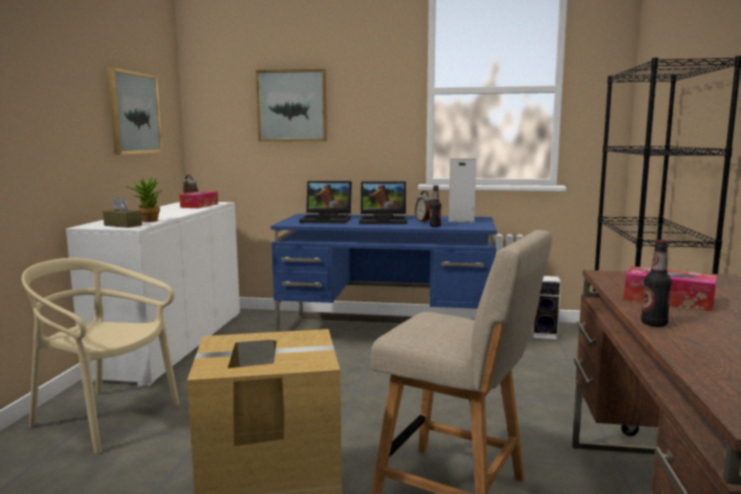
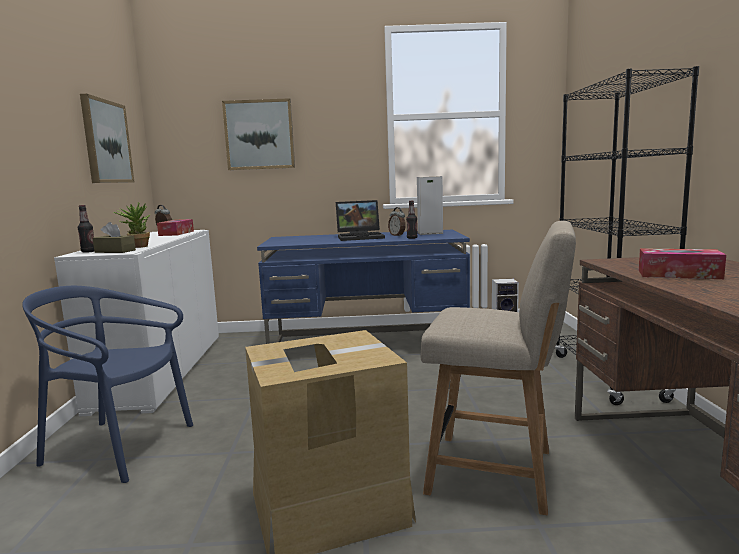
camera: 10 degrees left, 0 degrees up
(104, 418) = (118, 447): beige chair -> blue chair
(328, 219) = (307, 239): laptop -> none
(654, 324) = (691, 291): bottle -> bottle (88, 251)

